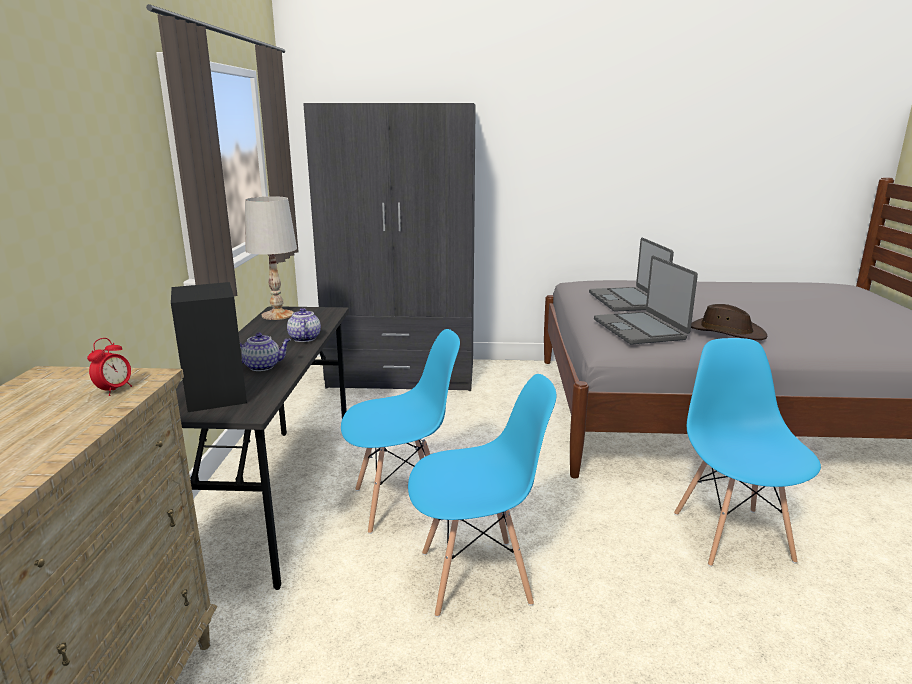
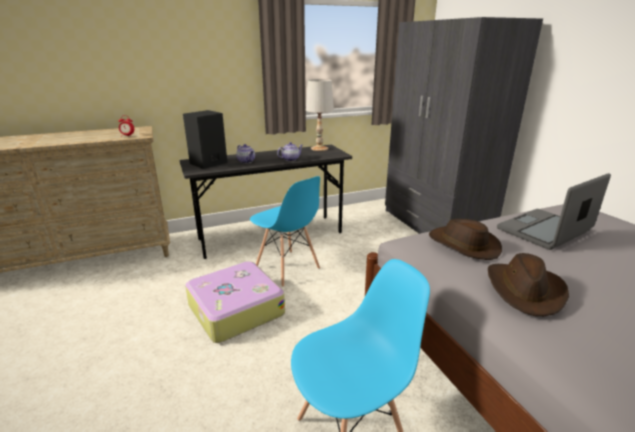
camera: 65 degrees right, 5 degrees up
(476, 577) = (235, 309): blue chair -> suitcase
(640, 329) = (463, 245): laptop -> brown hat

